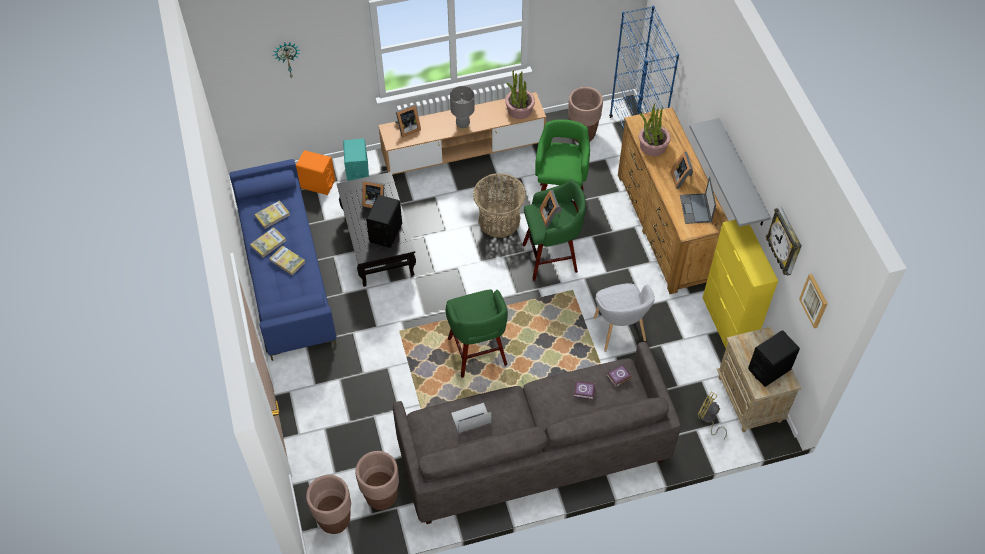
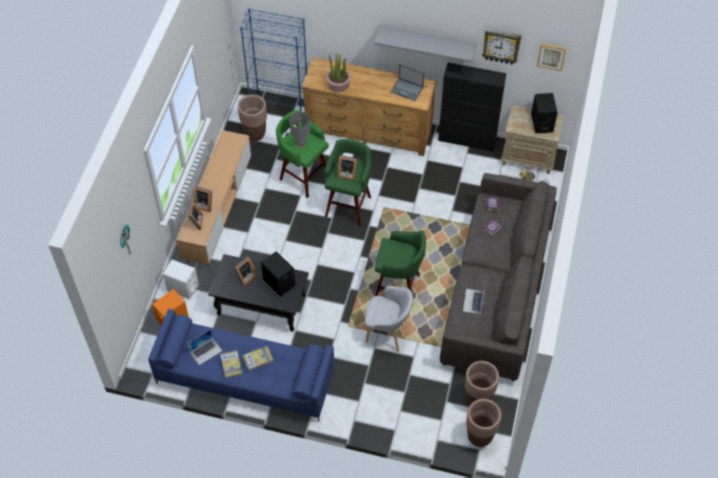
camera: 60 degrees left, 0 degrees up
(272, 215) = (205, 351): book -> laptop
(357, 173) = (182, 288): turquoise speaker -> white speaker
(463, 125) = (219, 187): grey table lamp -> grey table lamp (301, 144)
(499, 220) = (294, 220): basket -> none
(519, 110) = (230, 147): potted plant -> none
(619, 331) = (434, 198): grey armchair -> grey armchair (388, 333)
(682, 178) = (377, 84): picture frame -> picture frame (204, 204)
(727, 325) = (467, 139): yellow cabinet -> black cabinet

